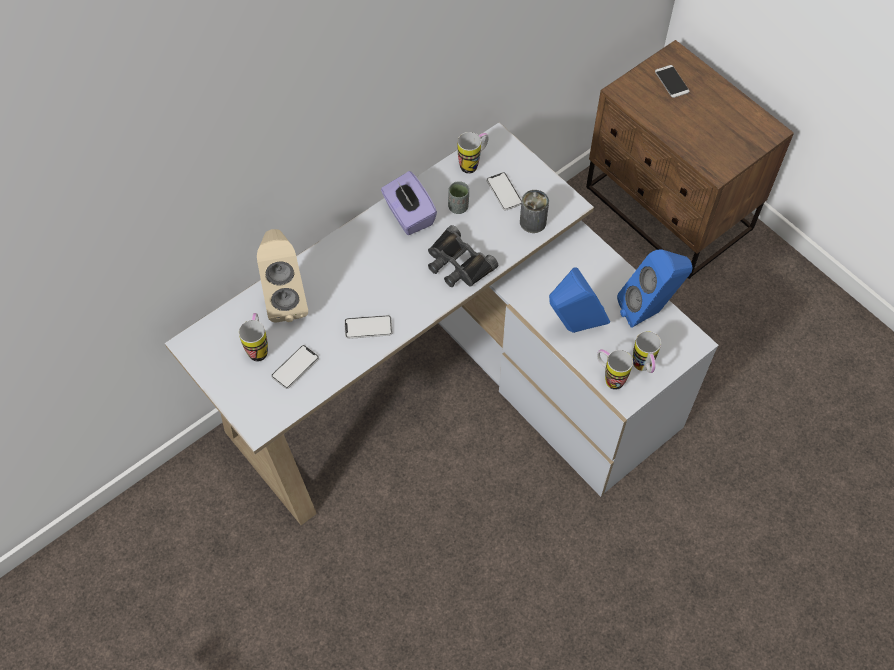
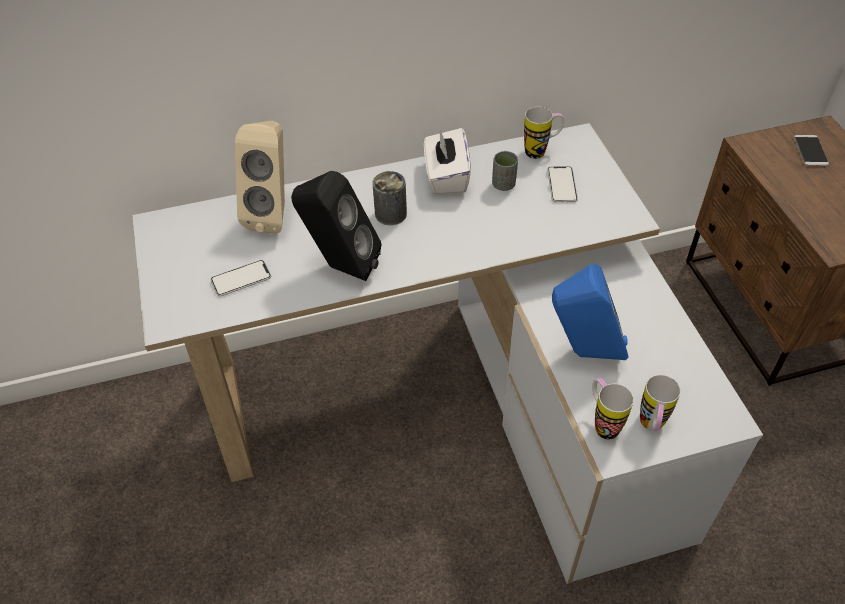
camera: 25 degrees right, 10 degrees down
(258, 348) = (217, 248): mug -> none
(368, 327) = (340, 266): phone -> black speaker
(409, 215) = (446, 177): purple tissue box -> white tissue box
(458, 264) = (473, 236): black binoculars -> none
(533, 222) = (580, 222): can -> can (390, 214)
(649, 311) = (685, 366): blue speaker -> none

